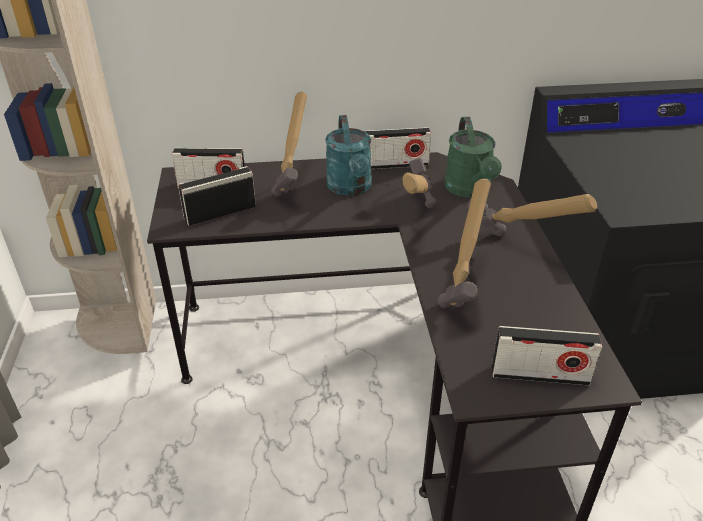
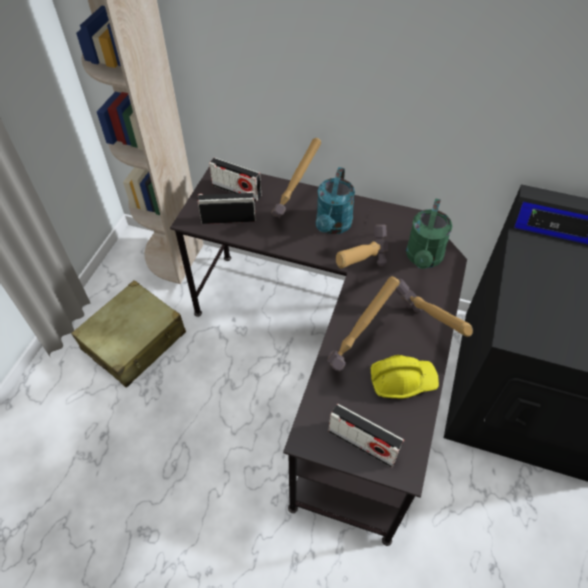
camera: 25 degrees right, 15 degrees up
(112, 443) = (135, 341): none -> beige suitcase
(396, 164) = (381, 213): radio -> none
(534, 301) = (402, 380): none -> yellow hard hat

